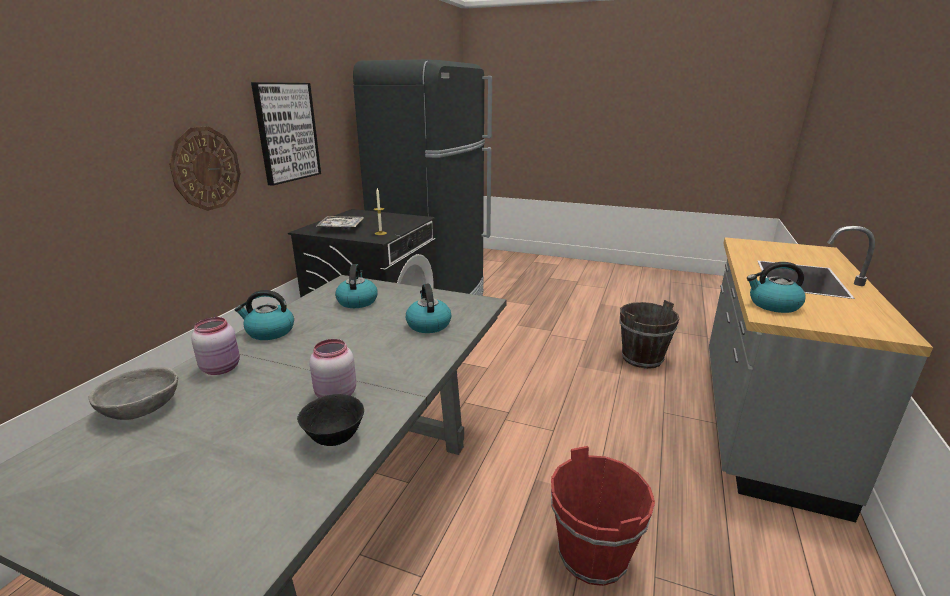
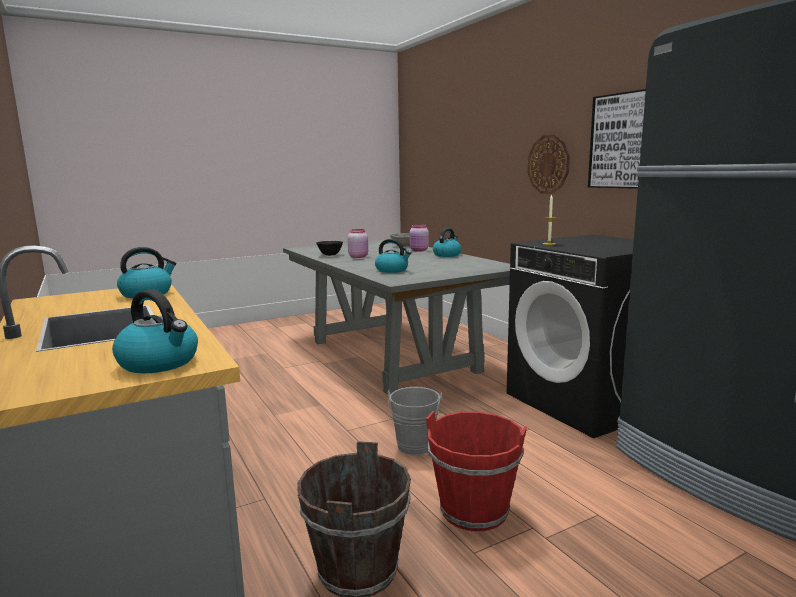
camera: 130 degrees right, 10 degrees down
(341, 227) = (591, 240): tray -> none
(357, 301) = (462, 265): kettle -> kettle (160, 363)
(533, 389) = (414, 448): none -> grey bucket
(592, 555) = (252, 397): red bucket -> red bucket (474, 510)

